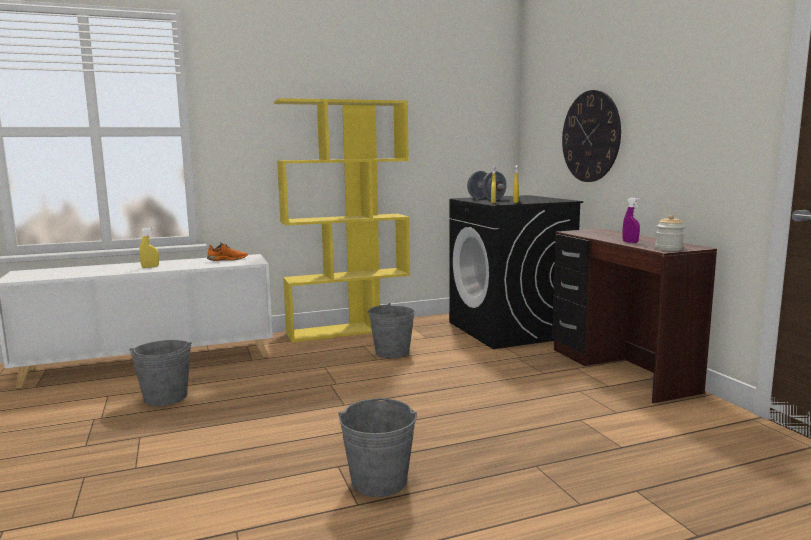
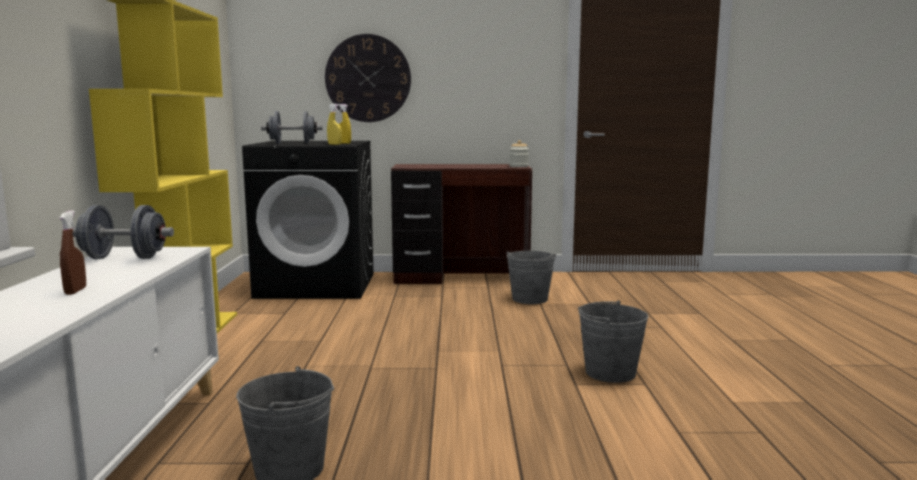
camera: 70 degrees left, 0 degrees up
(150, 267) = (75, 291): yellow spray bottle -> brown spray bottle
(227, 259) = (124, 258): orange shoe -> grey dumbbell
(392, 352) = (308, 332): grey bucket -> grey bucket (530, 299)
(630, 242) = (479, 166): purple spray bottle -> none

